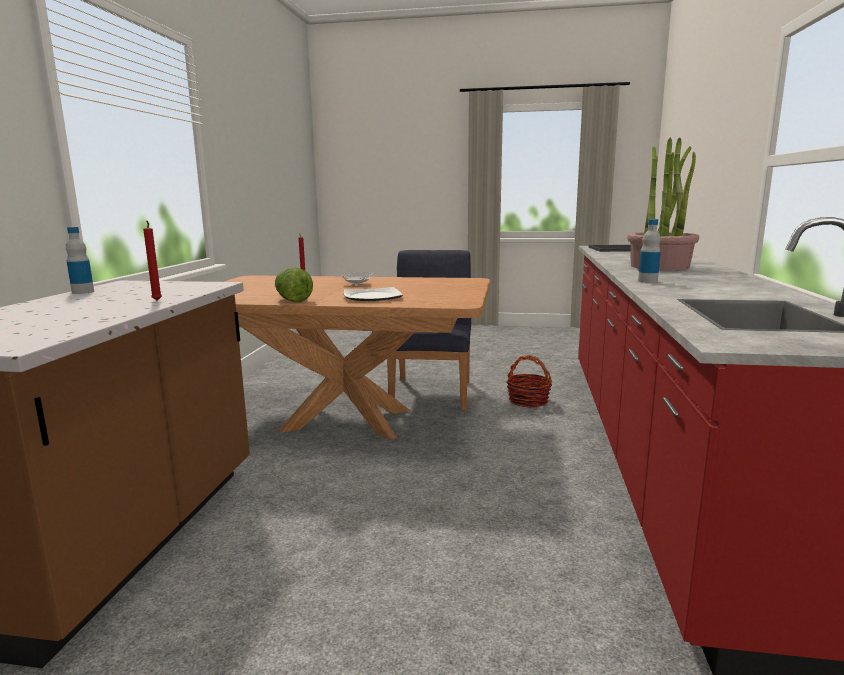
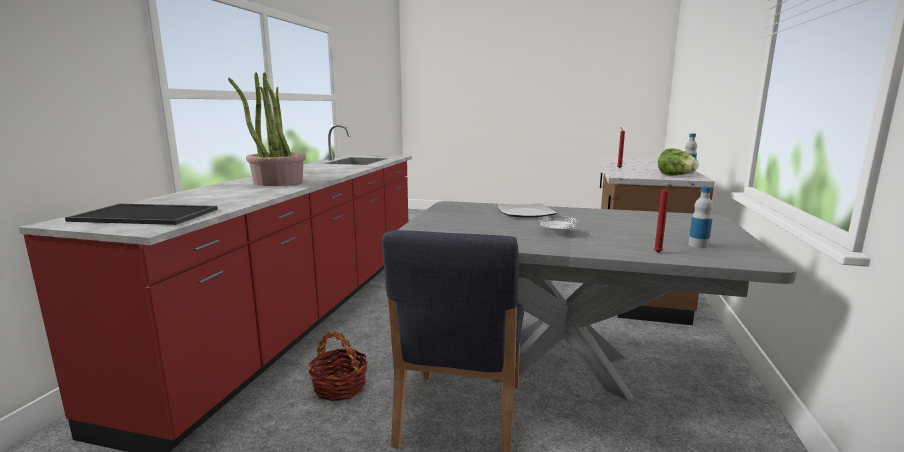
camera: 175 degrees left, 0 degrees up
(292, 300) = (596, 212): lettuce -> lettuce (676, 175)
(346, 420) = (562, 368): brown dining table -> grey dining table
(647, 281) = (343, 171): bottle -> bottle (698, 245)

